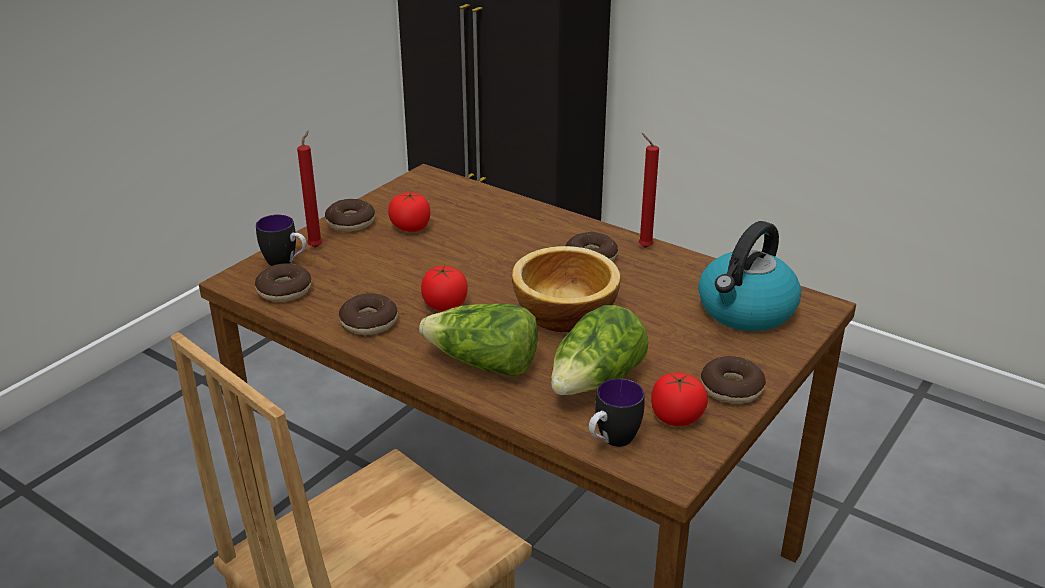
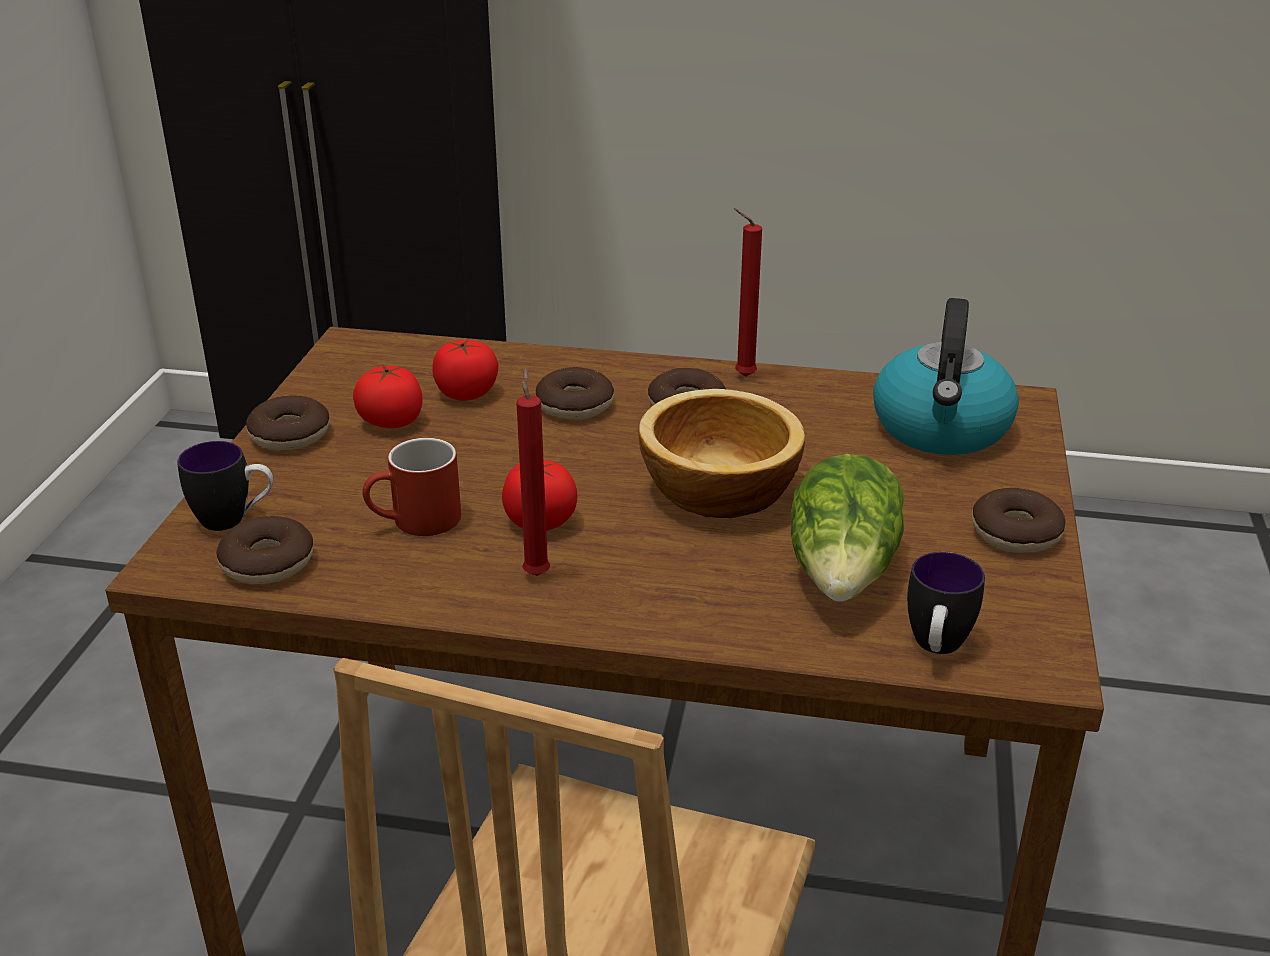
camera: 25 degrees left, 0 degrees up
(317, 246) = (264, 482): red candle -> red candle (536, 572)
(369, 322) = (447, 576): donut -> donut (575, 405)
(376, 288) = (415, 523): none -> red mug
(484, 364) = (670, 591): lettuce -> none
(676, 417) = (985, 590): tomato -> tomato (466, 393)

